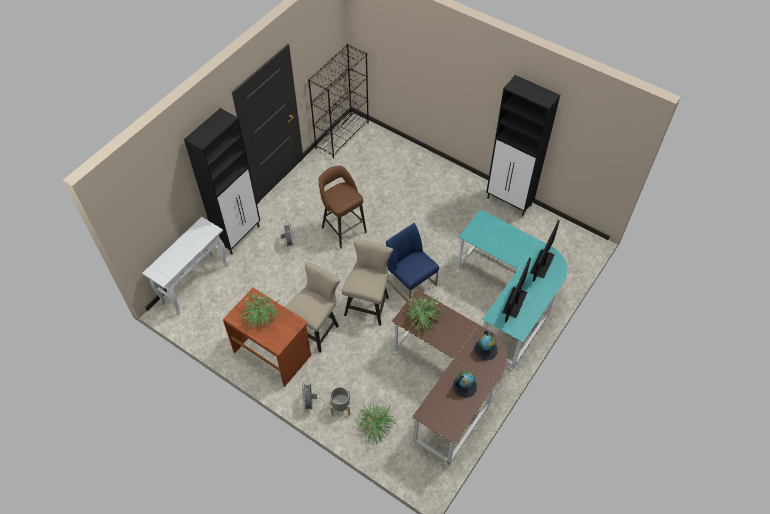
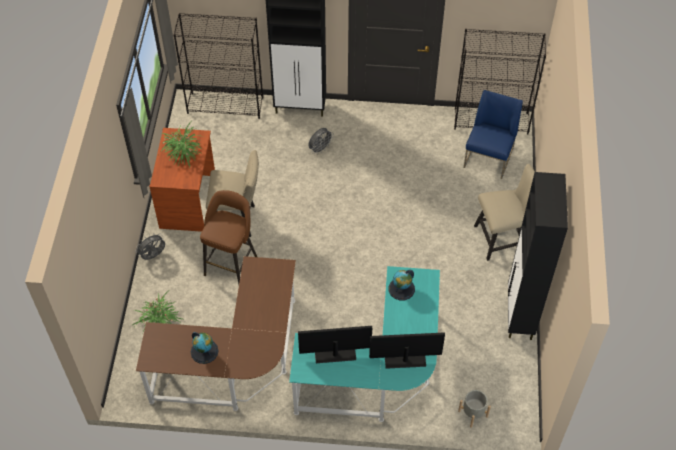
camera: 60 degrees right, 0 degrees up
(195, 283) = (226, 105): white console table -> black bookcase
(340, 407) = (163, 283): grey planter -> grey planter (472, 414)
(343, 229) = (368, 183): brown stool -> brown stool (231, 264)
(368, 303) = (292, 248): beige chair -> beige chair (502, 238)
(411, 282) = (343, 272): blue chair -> blue chair (489, 158)
(423, 317) = (264, 280): potted plant -> none
(485, 349) = (258, 351): globe -> globe (401, 289)

